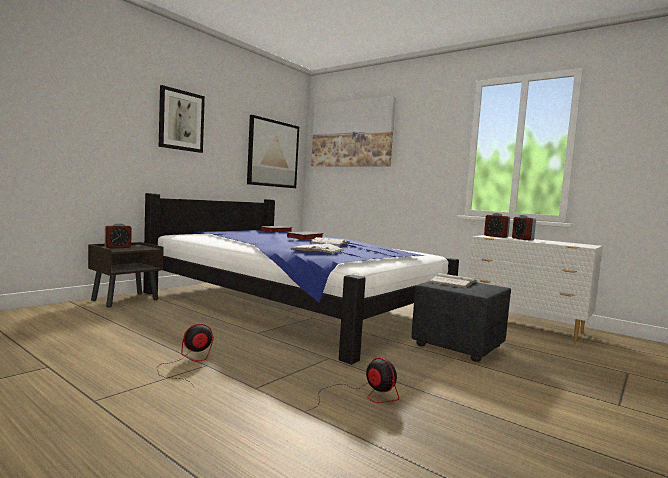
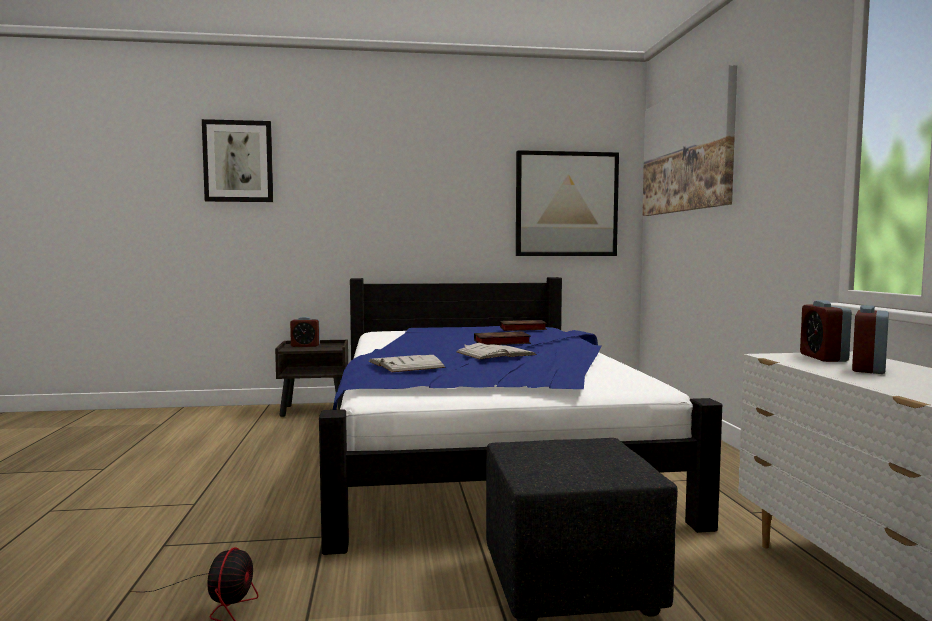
camera: 45 degrees right, 0 degrees up
(181, 120) = (401, 179): picture -> picture (238, 161)
(189, 362) = (190, 496): fan -> none
(453, 282) = (571, 449): white book -> none

